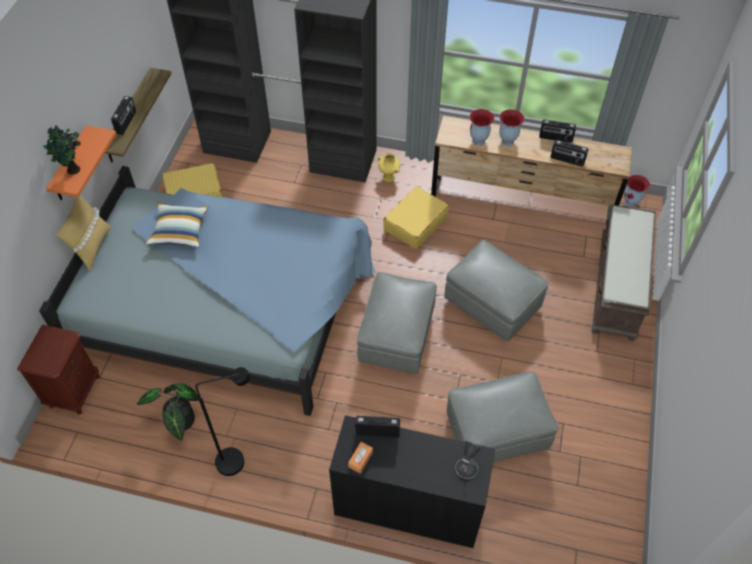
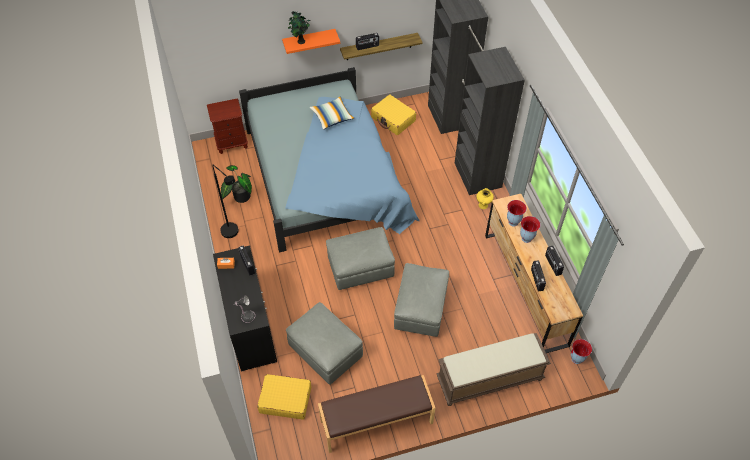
camera: 60 degrees right, 0 degrees up
(92, 247) = (296, 89): yellow pillow -> none
(415, 224) = (455, 238): yellow suitcase -> yellow suitcase (285, 400)
(621, 422) = (376, 422): none -> brown bench

